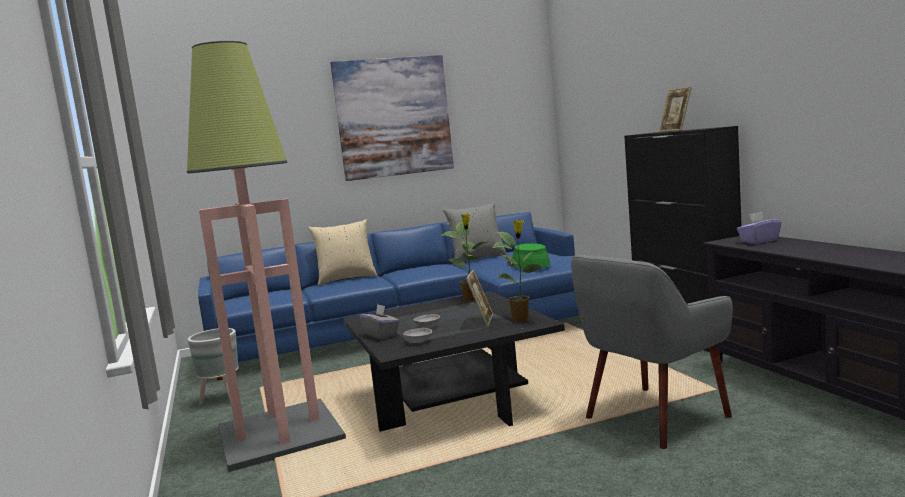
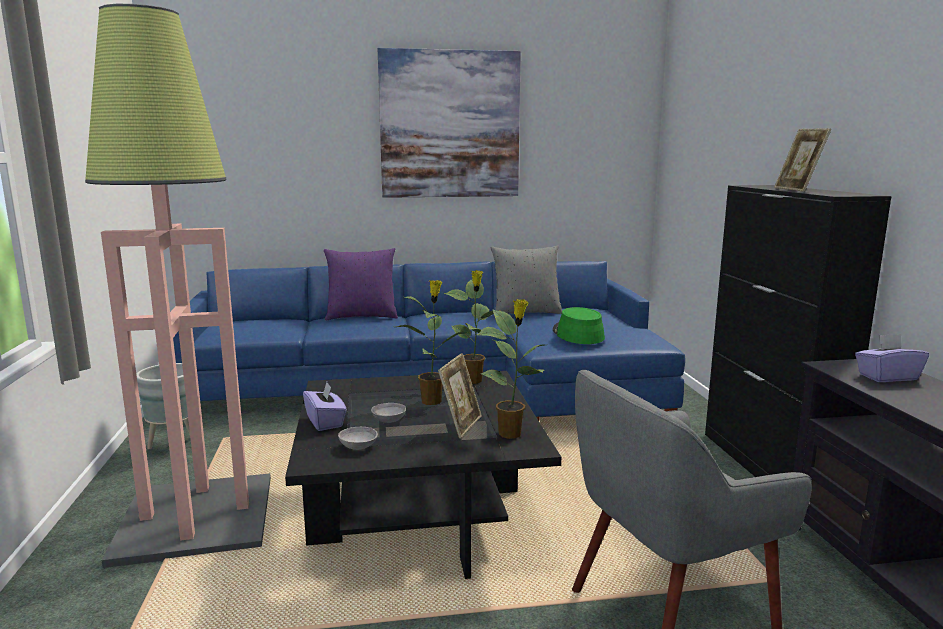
camera: 10 degrees right, 5 degrees up
(346, 279) = (362, 316): beige pillow -> purple pillow
(381, 335) = (325, 422): grey tissue box -> purple tissue box
(450, 313) = (432, 401): none -> potted plant

